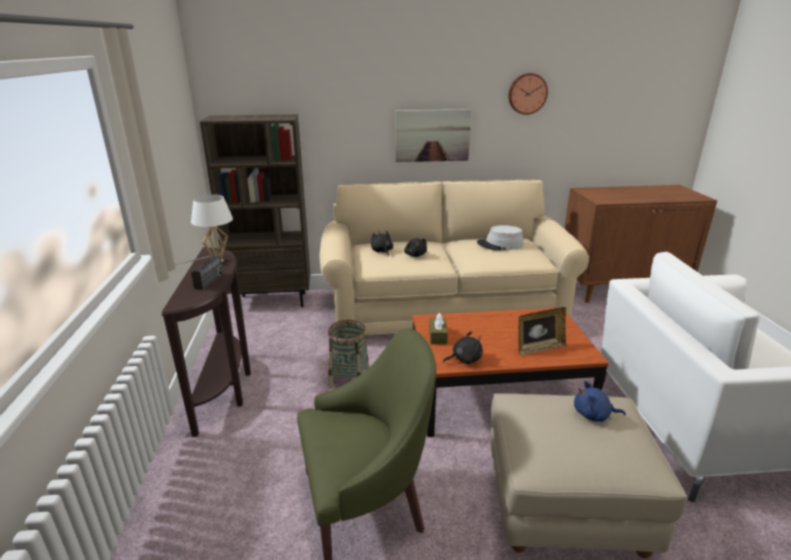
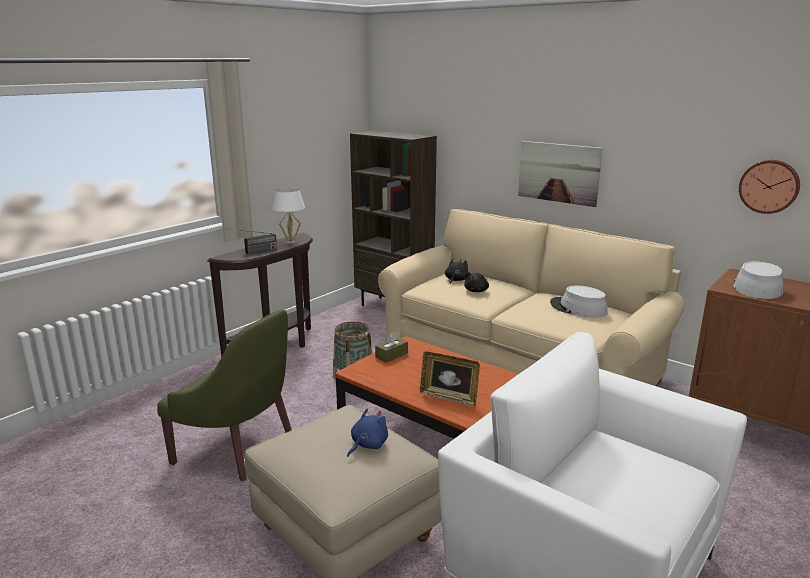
camera: 45 degrees right, 5 degrees down
(464, 359) = (376, 376): black plush toy -> none
(527, 93) = (674, 136): wall clock -> wall clock (769, 186)
(594, 415) = (367, 445): blue plush toy -> blue plush toy turned 75 degrees clockwise
(609, 196) = (757, 287): none -> grey hat

